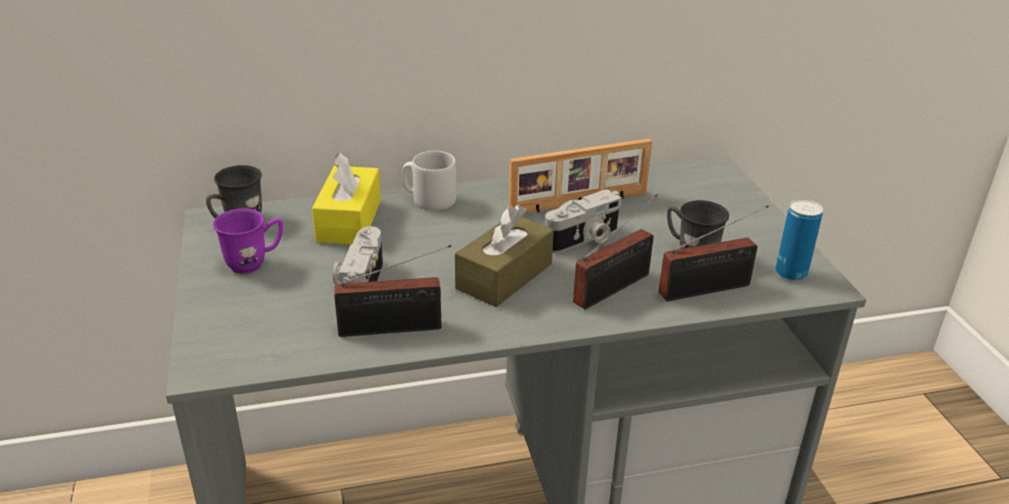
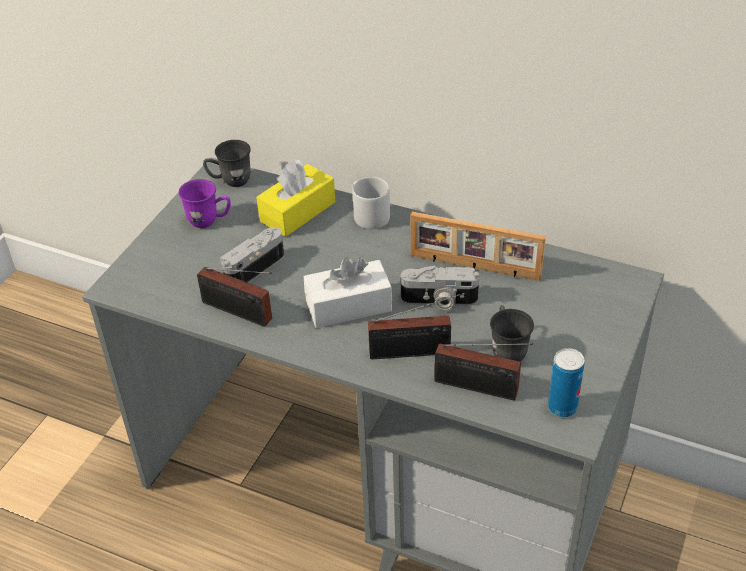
camera: 40 degrees right, 10 degrees up
(504, 276) = (348, 306): brown tissue box -> white tissue box

